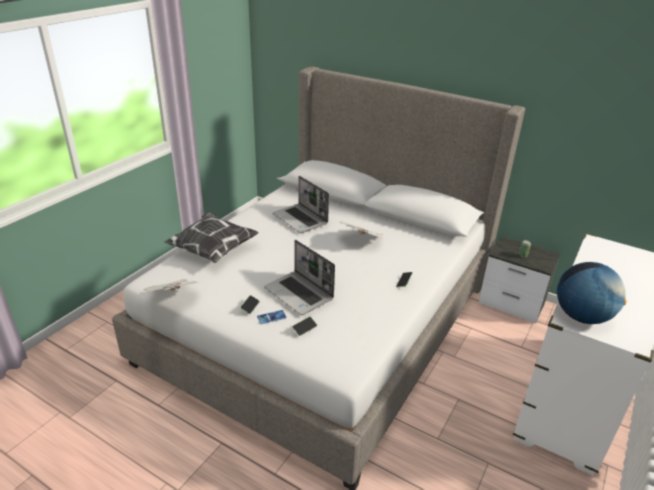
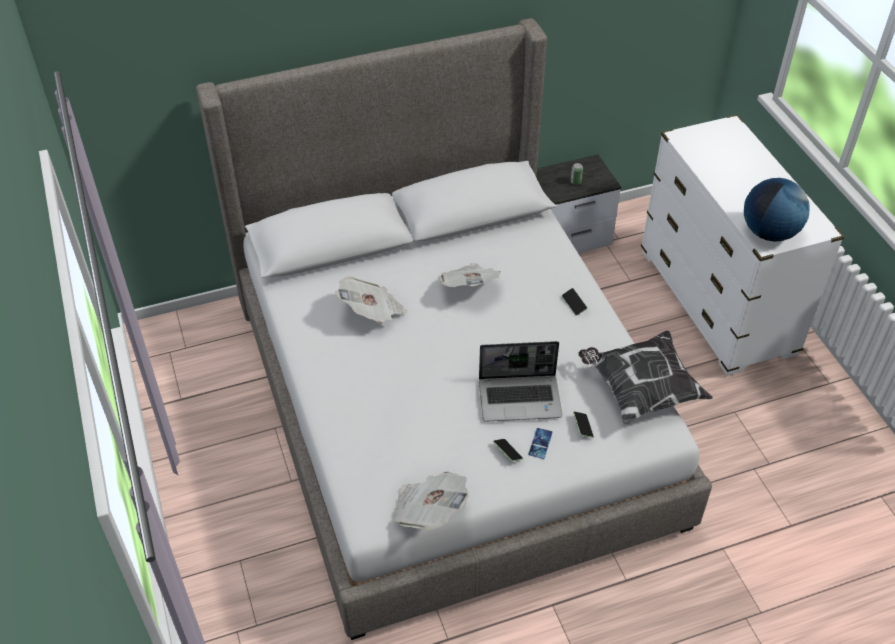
camera: 50 degrees left, 15 degrees up
(213, 249) = (359, 429): pillow -> pillow (640, 389)
(301, 219) = (372, 312): laptop -> newspaper

